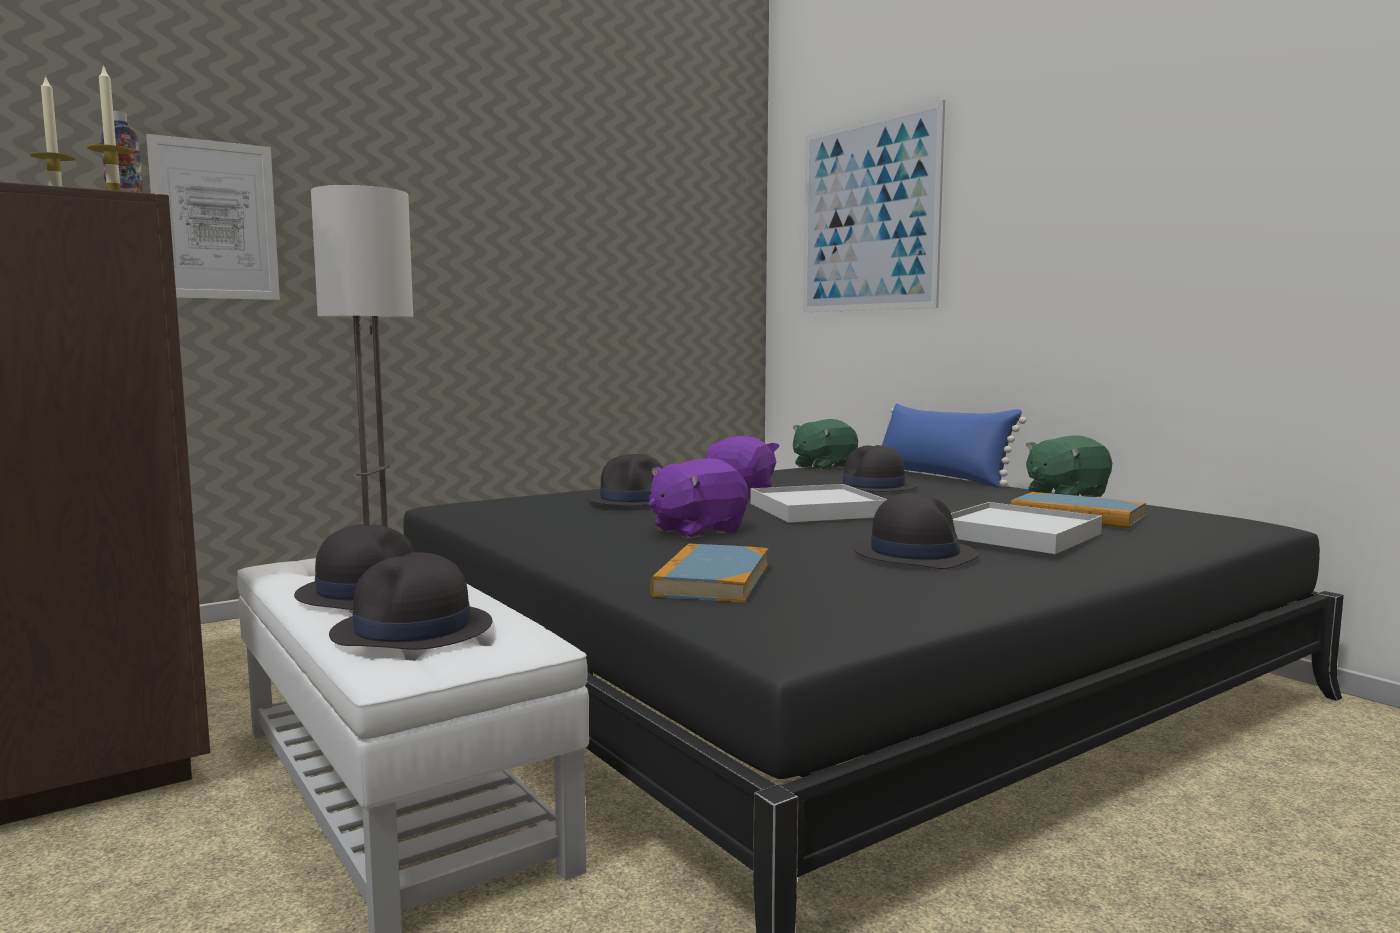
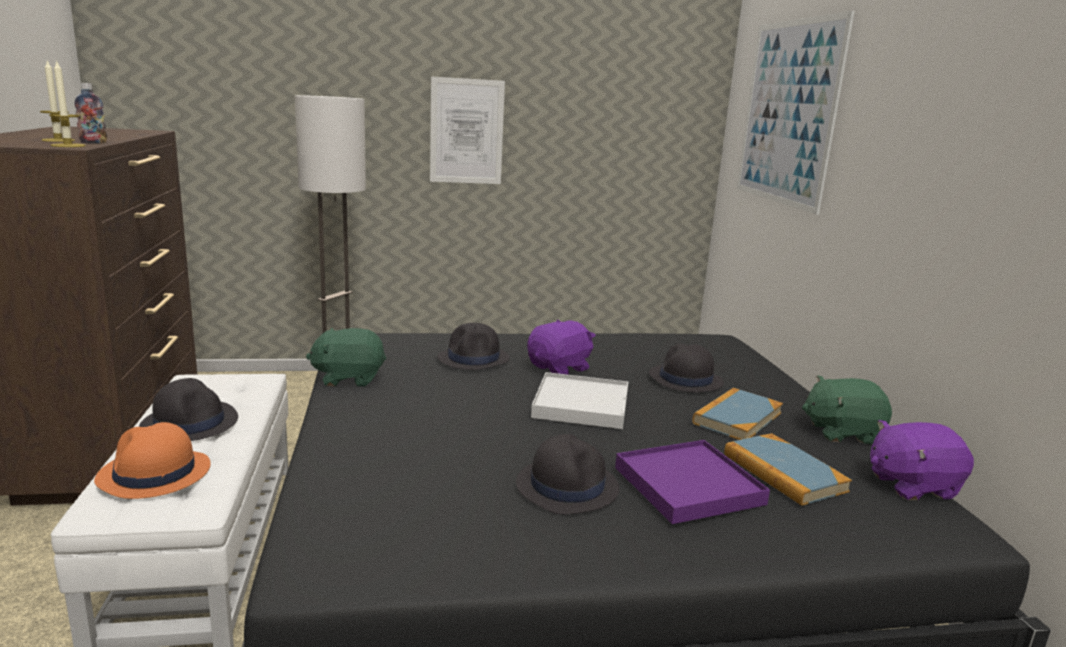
camera: 25 degrees right, 10 degrees up
(215, 220) = (261, 107): picture -> picture (466, 131)
(413, 631) = (154, 474): black hat -> orange hat
(696, 530) = (457, 410): purple plush toy -> purple plush toy (911, 485)
(712, 580) = (374, 477): book -> book (737, 418)
(823, 467) = (696, 337): green plush toy -> green plush toy (349, 378)
(941, 477) = (775, 375): blue pillow -> none
(1018, 535) = (688, 486): white tray -> purple tray

